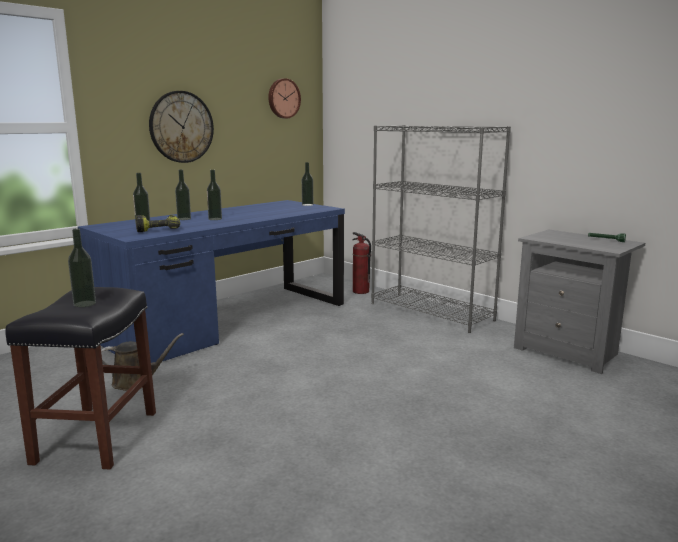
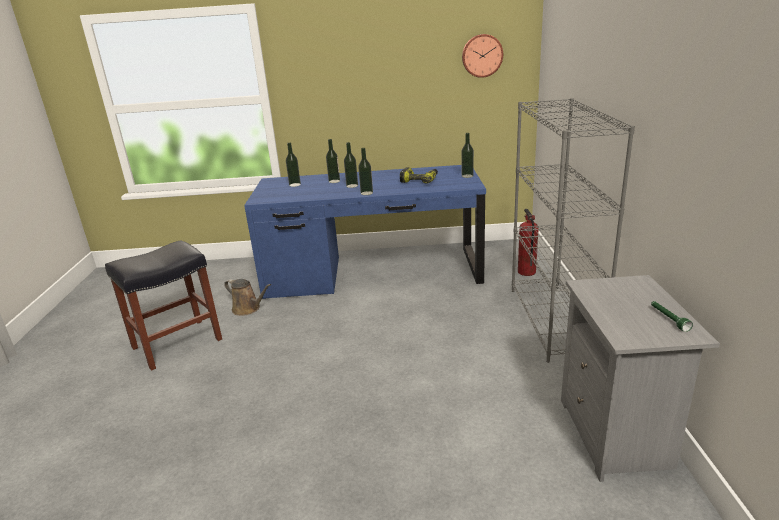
camera: 45 degrees right, 10 degrees up
(85, 304) = (153, 258): bottle -> bottle (366, 193)
(158, 229) = (291, 192): power drill -> power drill (419, 180)
(181, 127) = (361, 93): wall clock -> none

